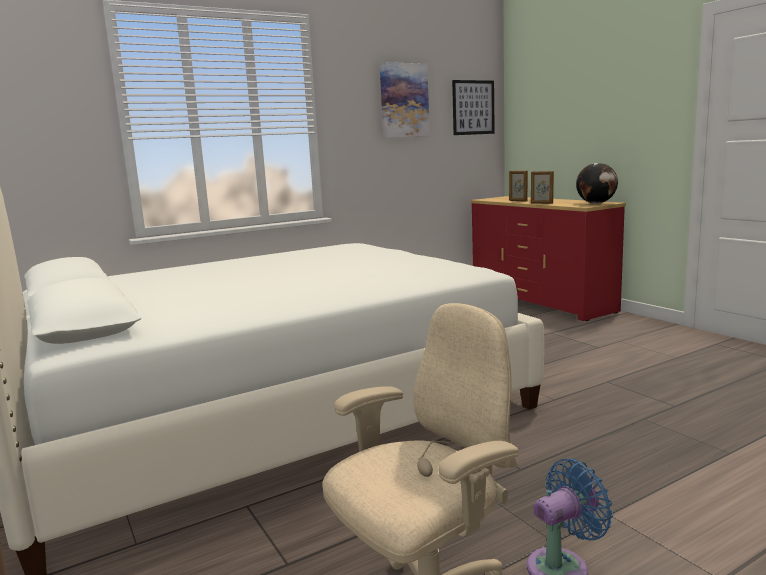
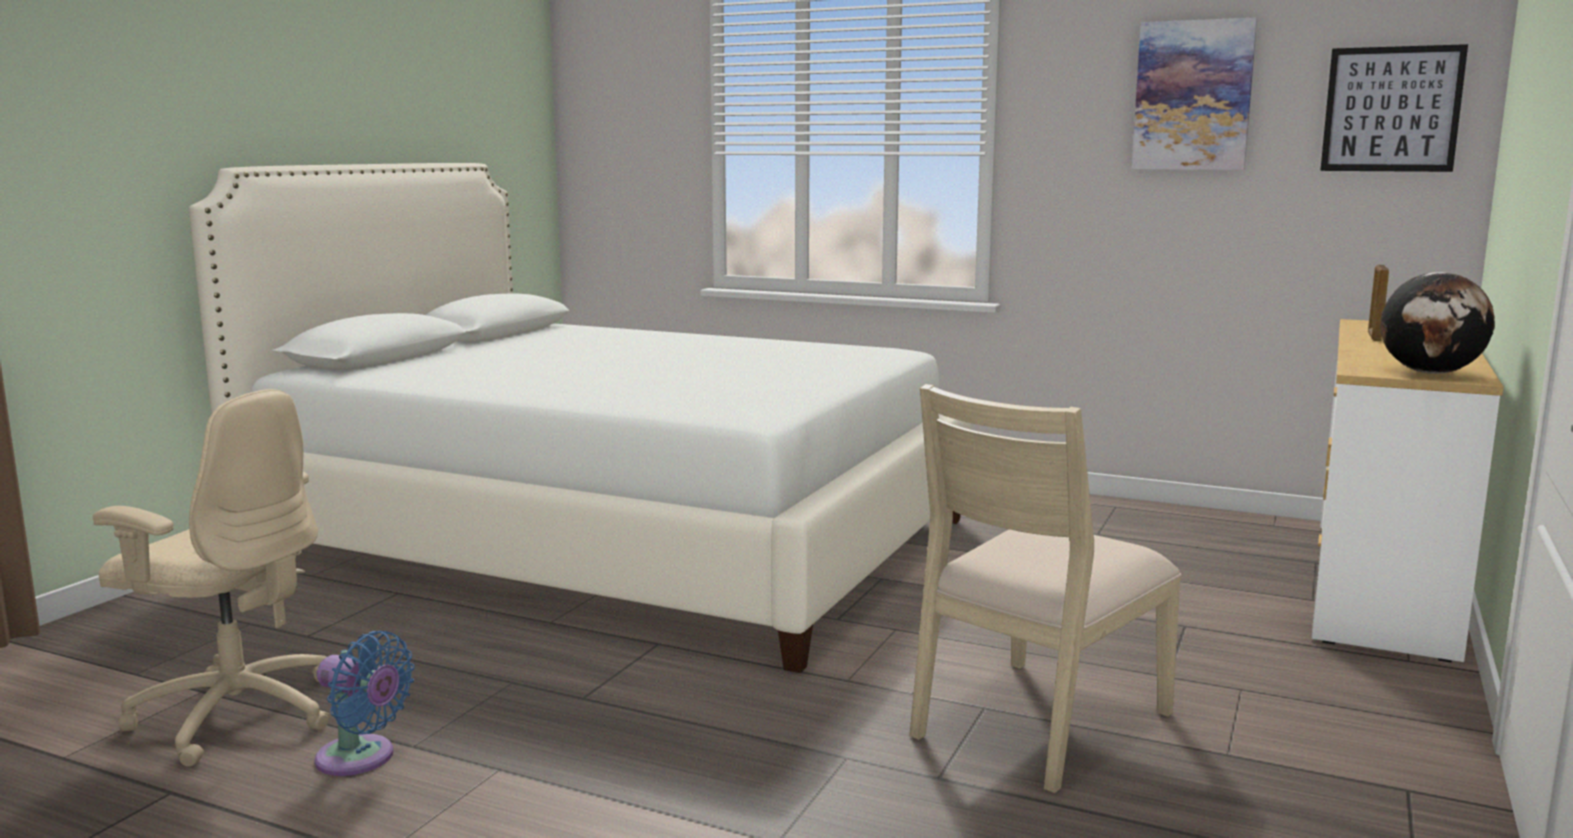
camera: 55 degrees right, 0 degrees up
(541, 203) = (1358, 350): picture frame -> none
(541, 301) = (1382, 584): red dresser -> white dresser
(629, 377) = (1037, 723): none -> beige chair

